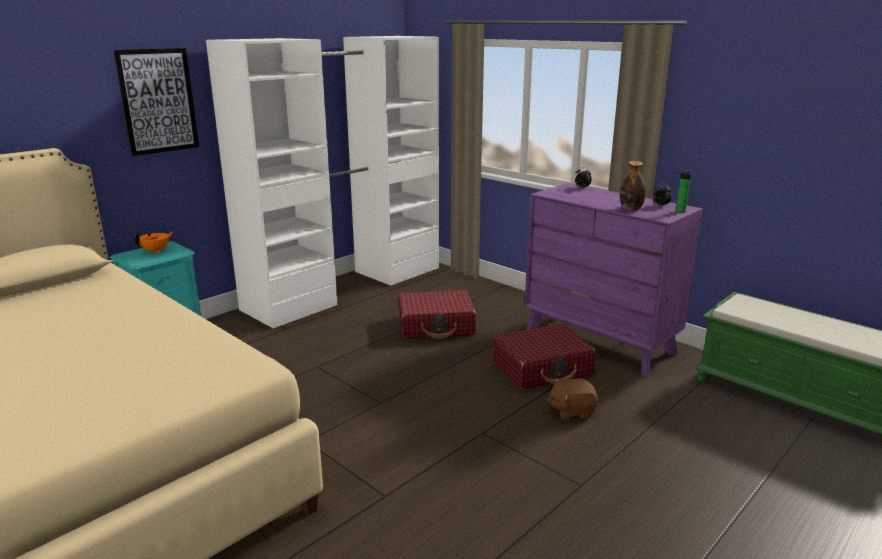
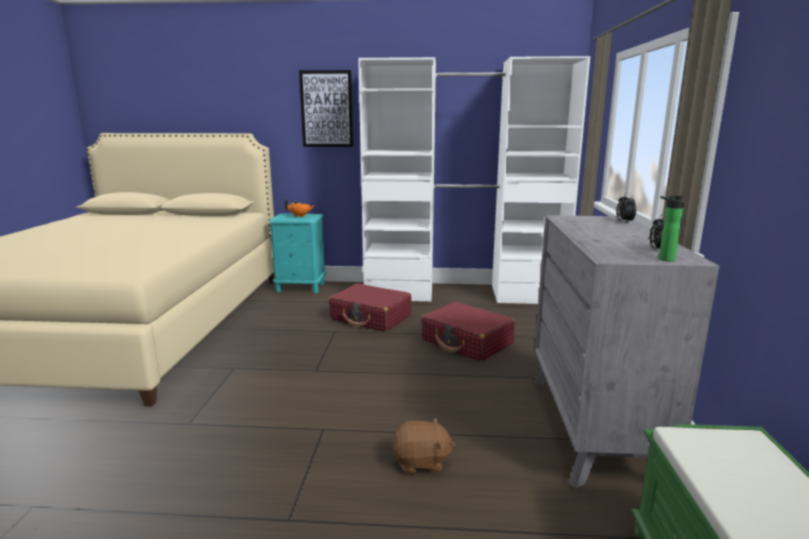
camera: 50 degrees right, 5 degrees down
(542, 368) = (479, 415): red suitcase -> red suitcase (371, 317)
(571, 411) = (421, 462): brown plush toy -> brown plush toy turned 135 degrees clockwise
(599, 342) = (592, 426): purple dresser -> grey dresser
(630, 209) = (603, 244): bottle -> none

